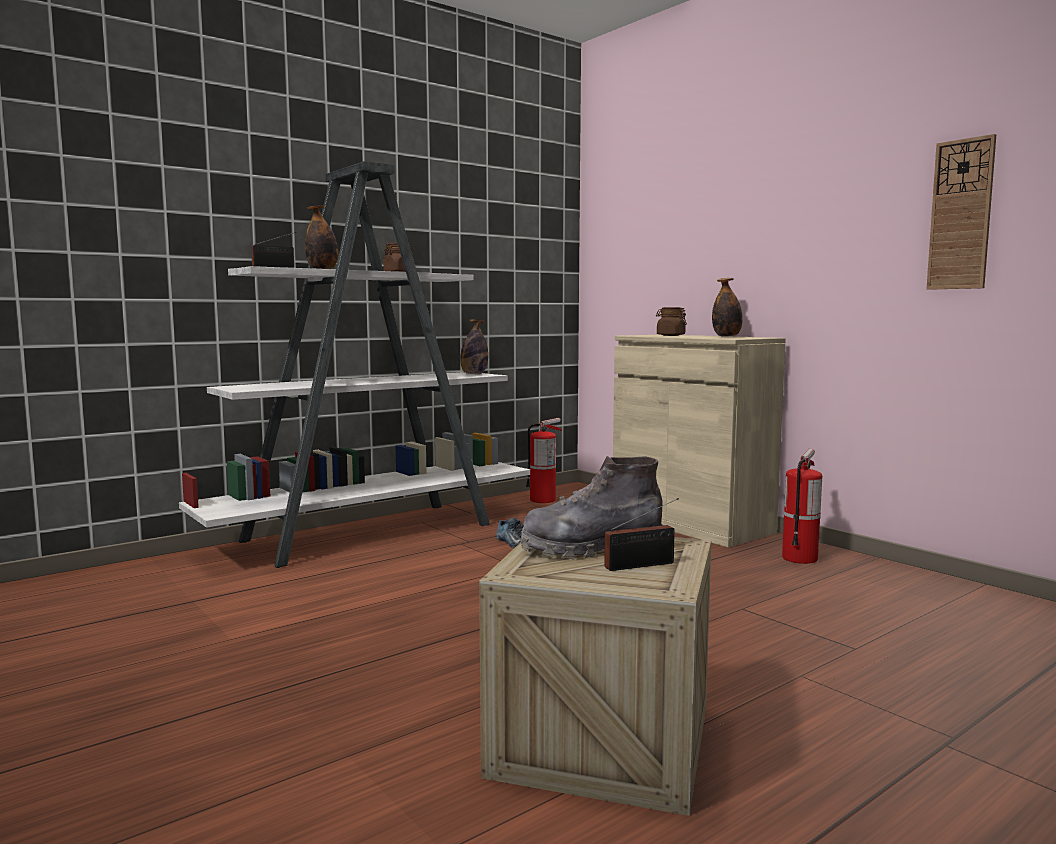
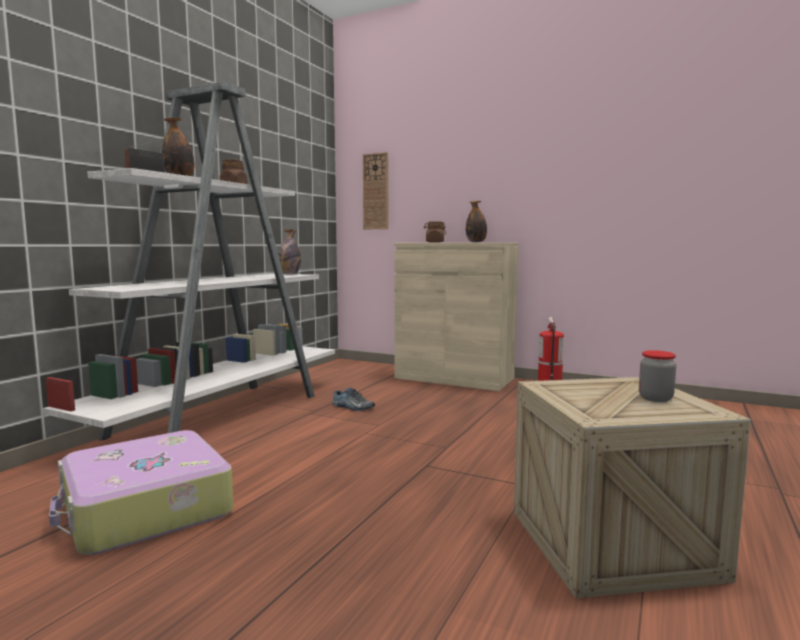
camera: 25 degrees left, 0 degrees up
(209, 611) = (145, 509): none -> suitcase
(543, 500) = (331, 373): fire extinguisher -> none
(591, 549) = (595, 392): grey boot -> none
(643, 565) = (655, 398): radio -> jar
(961, 215) = (642, 160): wall clock -> wall clock (376, 191)

